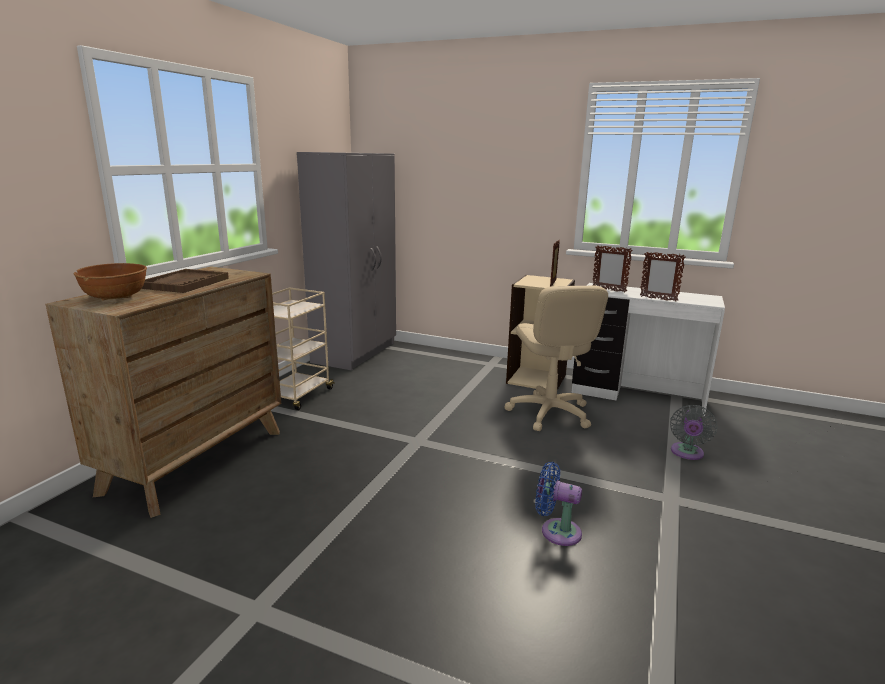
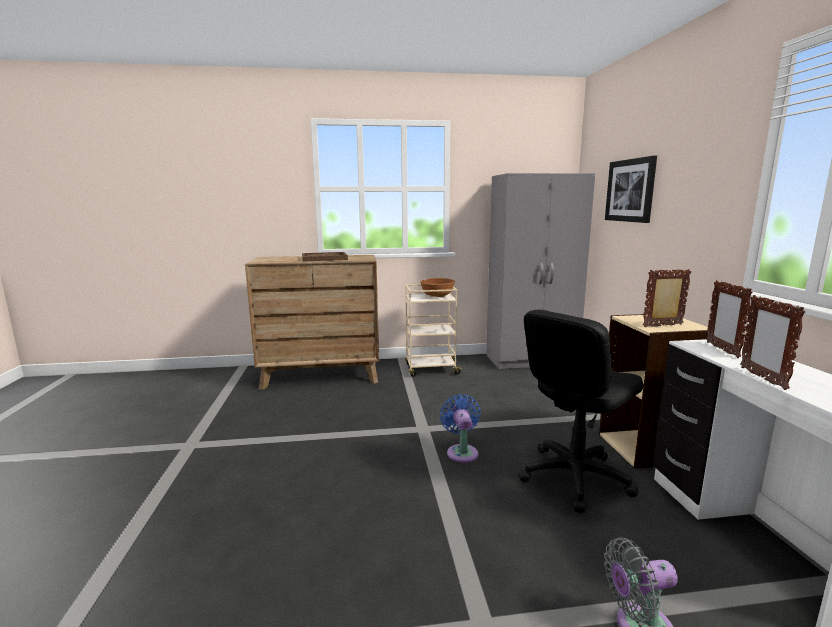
camera: 60 degrees right, 5 degrees down
(116, 298) = (278, 259): brown bowl -> brown bowl (437, 296)
(441, 173) = (630, 190): none -> picture
(549, 413) = (574, 477): beige office chair -> black office chair
(556, 531) = (341, 541): blue fan -> blue fan (461, 452)

